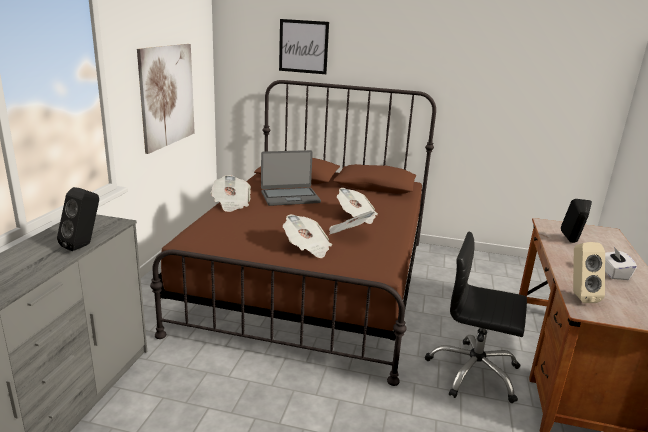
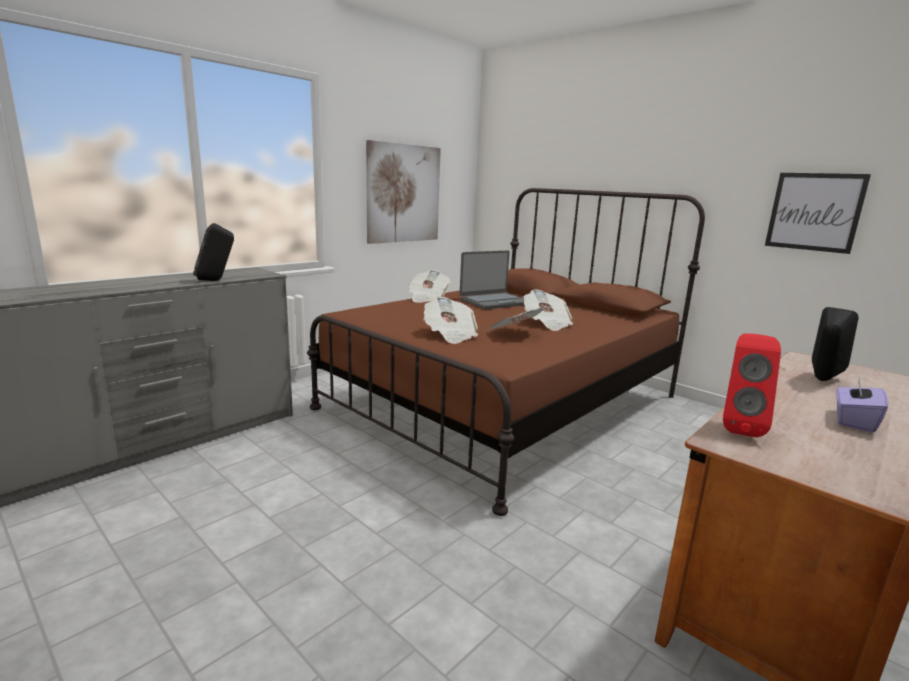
camera: 30 degrees right, 5 degrees down
(290, 197) = (495, 302): laptop -> laptop turned 45 degrees counterclockwise
(303, 46) = (559, 151): picture -> picture (814, 212)
(473, 372) = (620, 537): black office chair -> none
(579, 296) = (739, 427): beige speaker -> red speaker
(613, 273) = (853, 421): white tissue box -> purple tissue box

